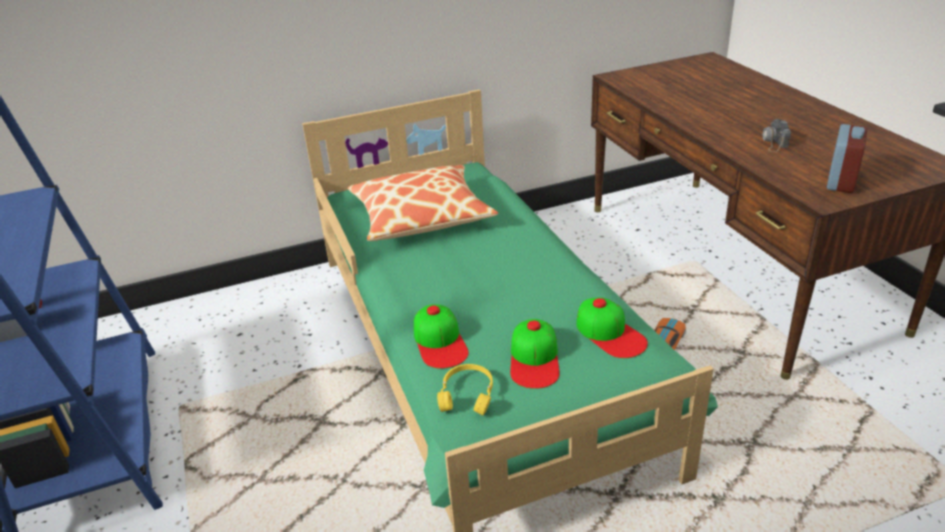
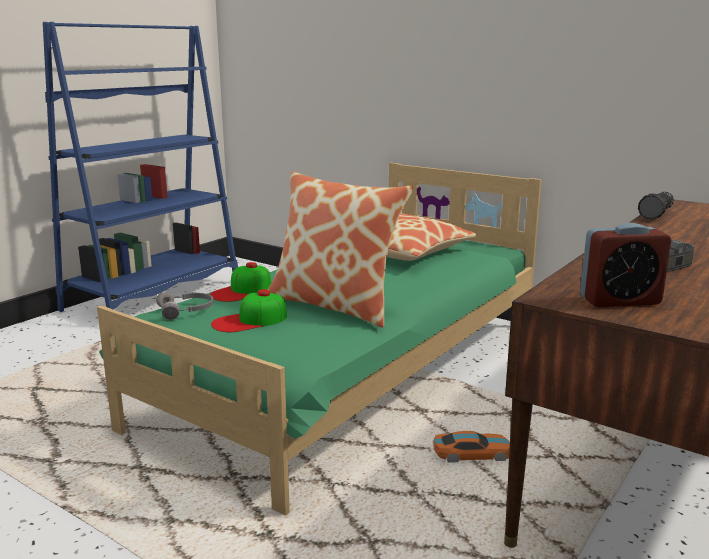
camera: 55 degrees right, 15 degrees down
(468, 395) = (187, 311): yellow headphones -> grey headphones
(537, 298) = (335, 305): none -> pillow
(610, 333) = (315, 338): cap -> none
(639, 94) = (657, 214): none -> flashlight

